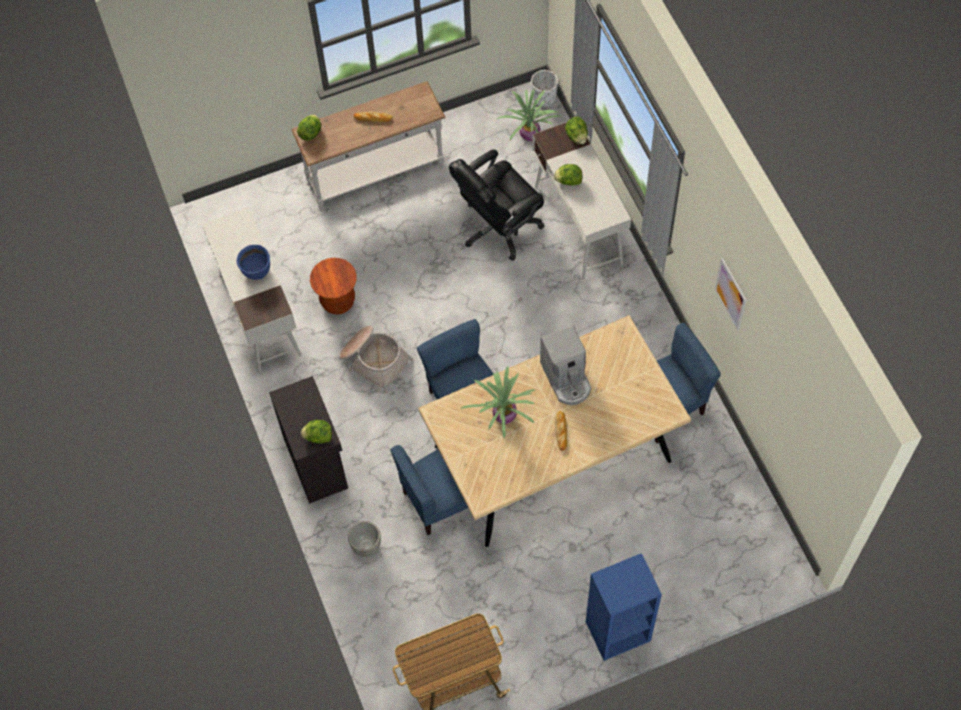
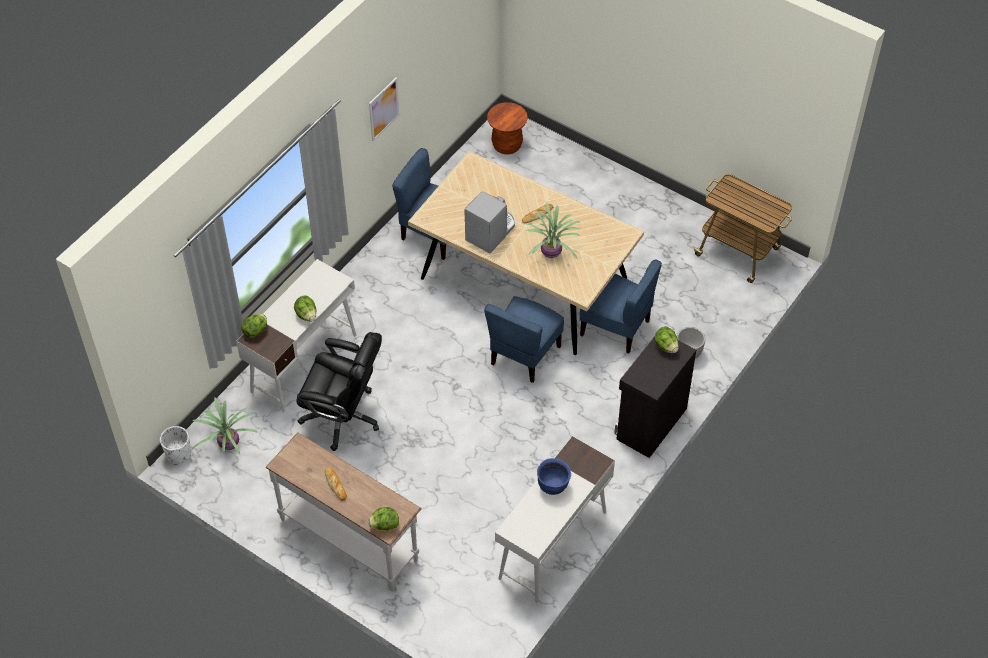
camera: 125 degrees left, 10 degrees down
(338, 301) = (498, 493): brown stool -> brown stool (507, 145)
(374, 360) = (533, 435): basket -> none
(617, 632) = (627, 184): blue bookcase -> none

